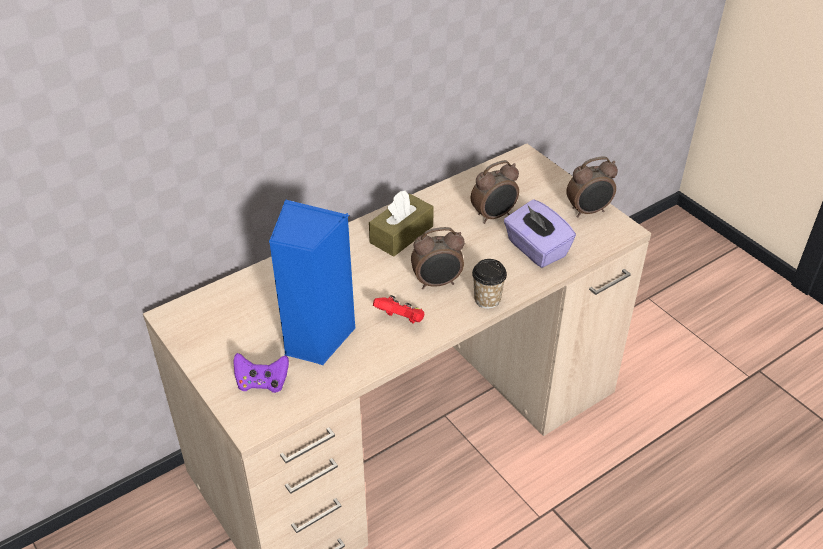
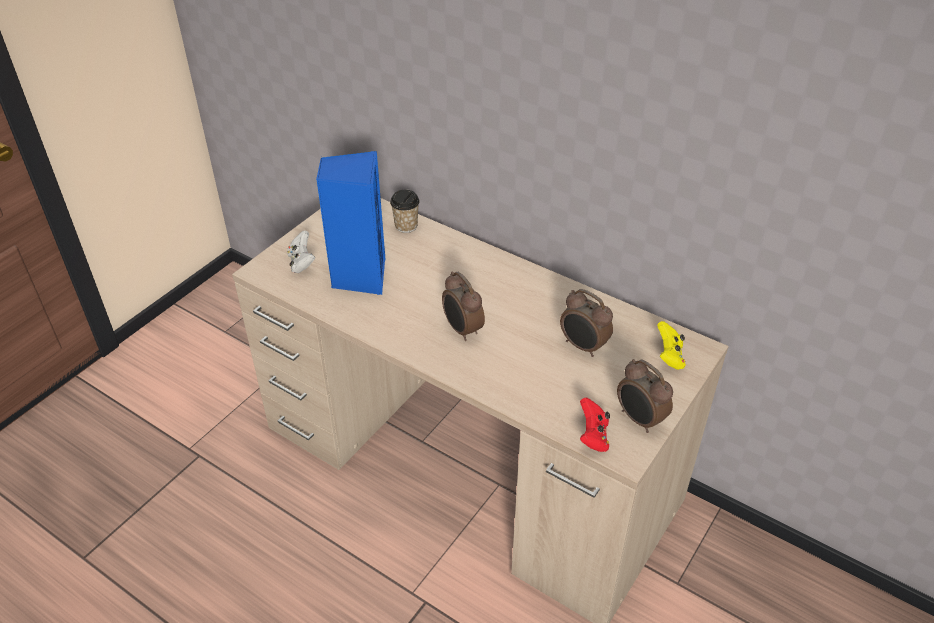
camera: 70 degrees right, 0 degrees up
(262, 383) = (301, 263): purple game controller -> white game controller
(401, 234) = (516, 291): brown tissue box -> none
(401, 320) = (403, 319): red game controller -> red game controller (593, 436)
(487, 299) = (456, 368): cup -> cup (406, 226)
(527, 175) = (669, 357): none -> yellow game controller
(536, 249) = (549, 388): purple tissue box -> none

